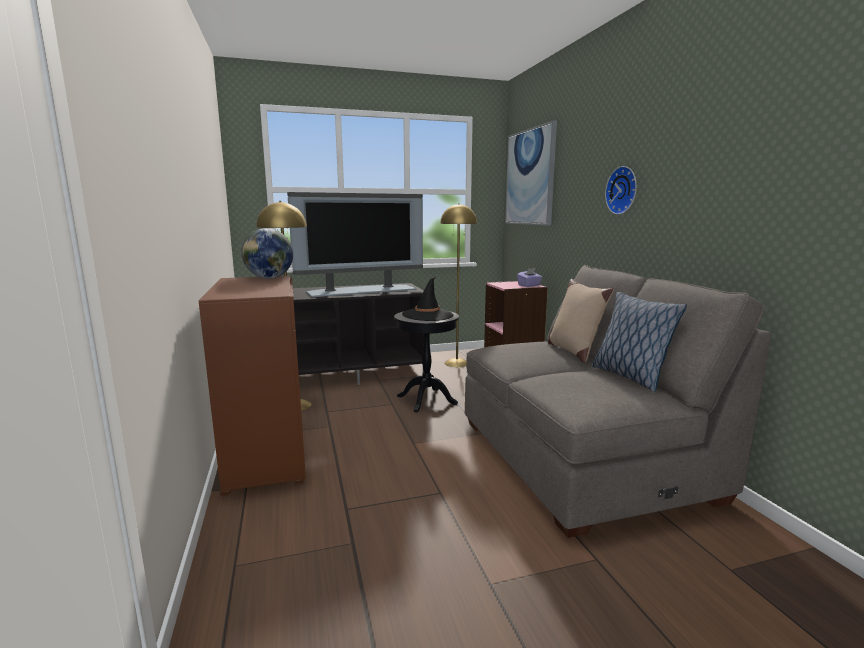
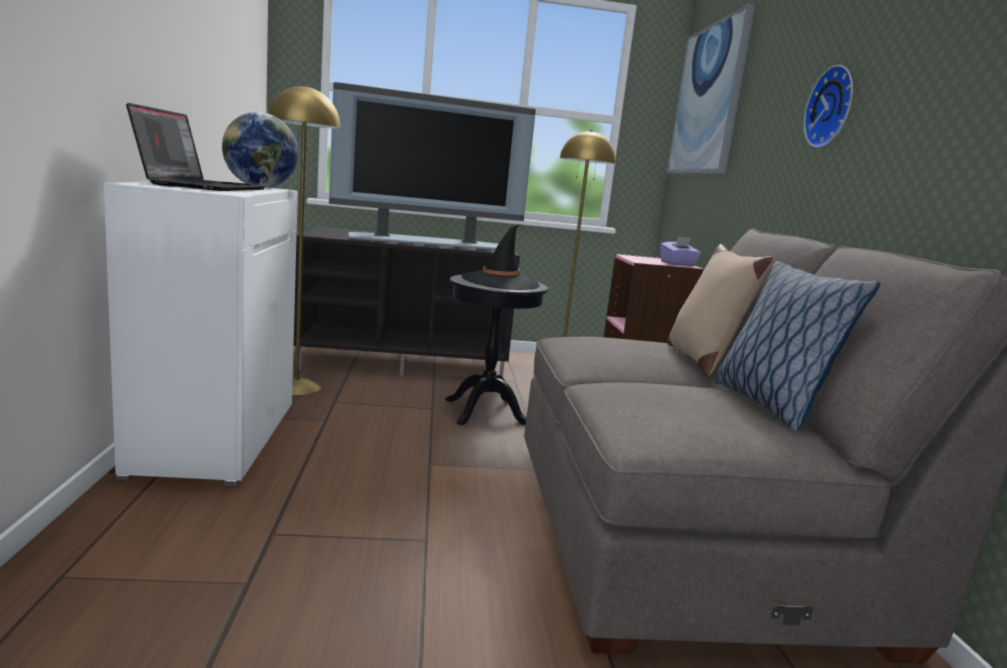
camera: 10 degrees right, 0 degrees up
(247, 288) = (201, 186): none -> laptop
(265, 452) = (215, 438): brown cabinet -> white cabinet

